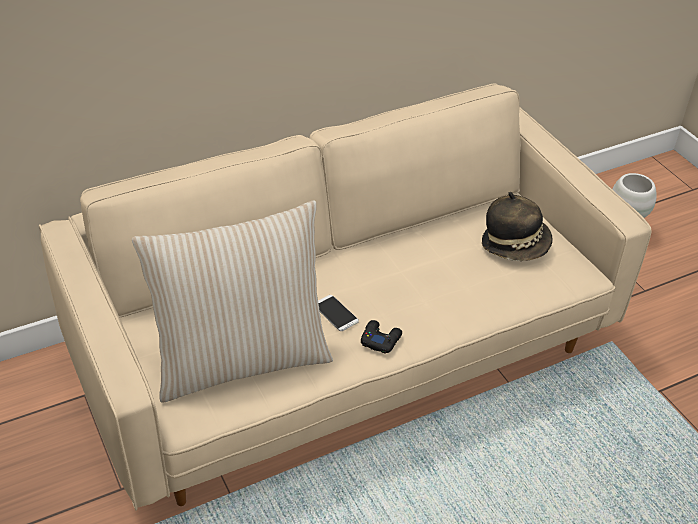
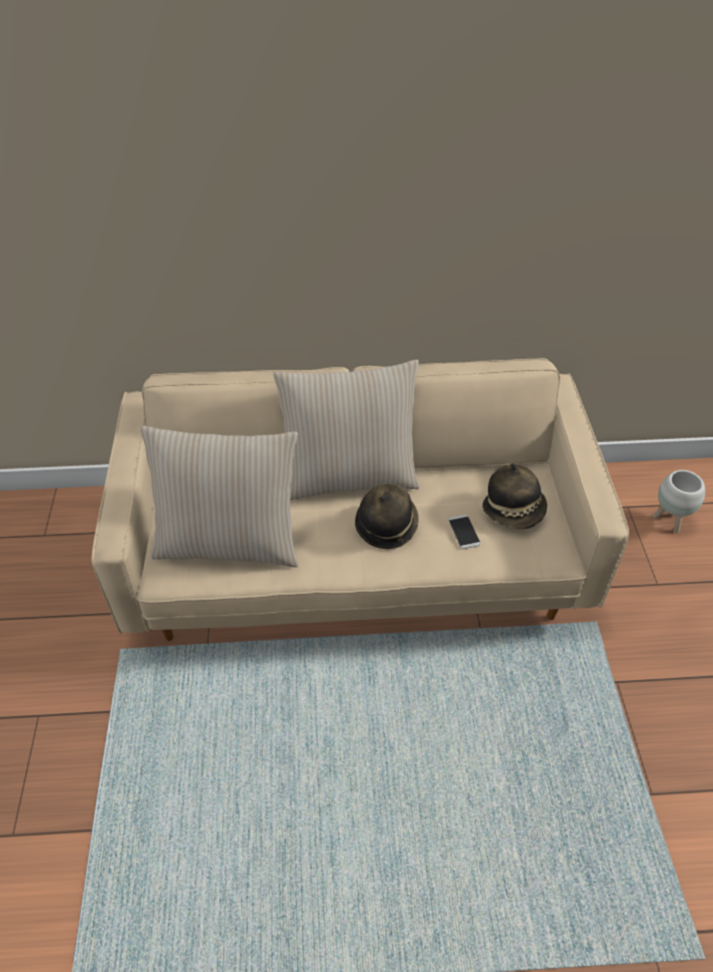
camera: 25 degrees right, 5 degrees up
(331, 257) = (349, 477): none -> beige pillow
(335, 313) = (324, 527): phone -> phone (464, 532)
(380, 339) = (346, 560): black game controller -> none
(399, 293) = (386, 525): none -> hat

